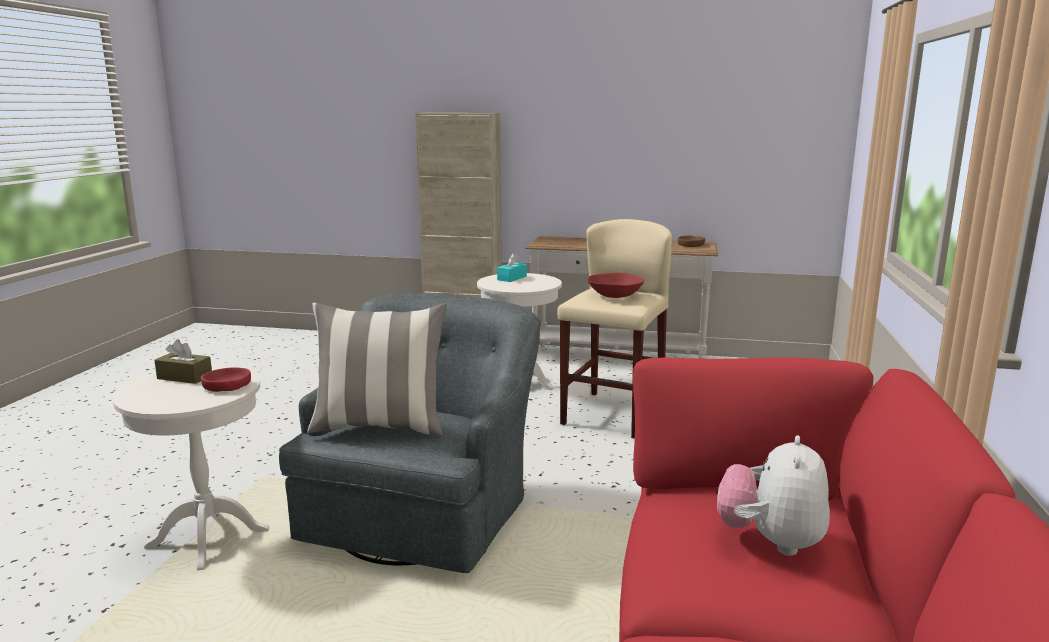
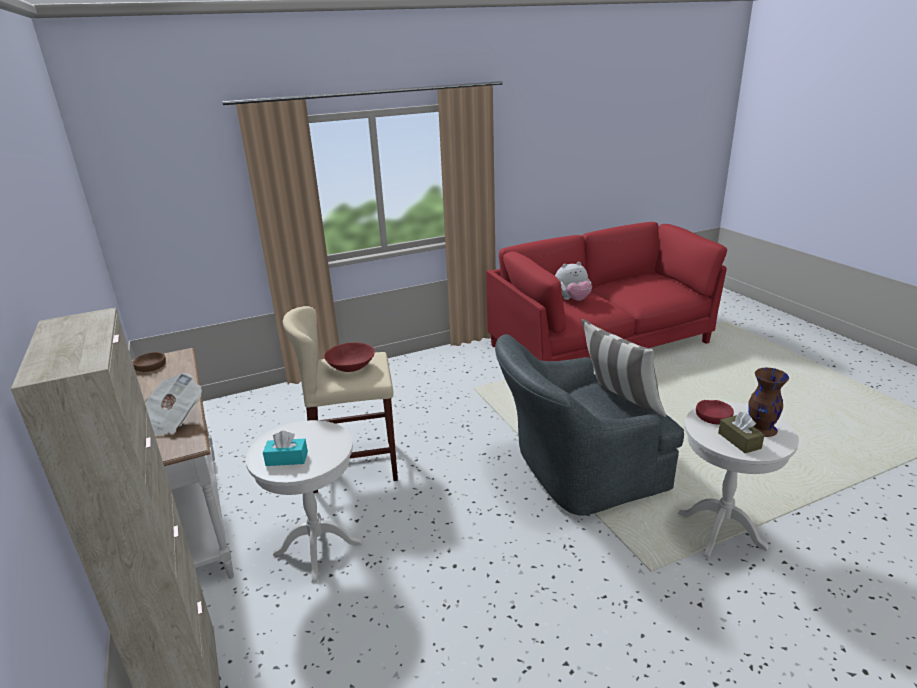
camera: 125 degrees left, 10 degrees up
(162, 393) = (761, 428): none -> brown vase
(581, 243) = (171, 421): none -> newspaper

